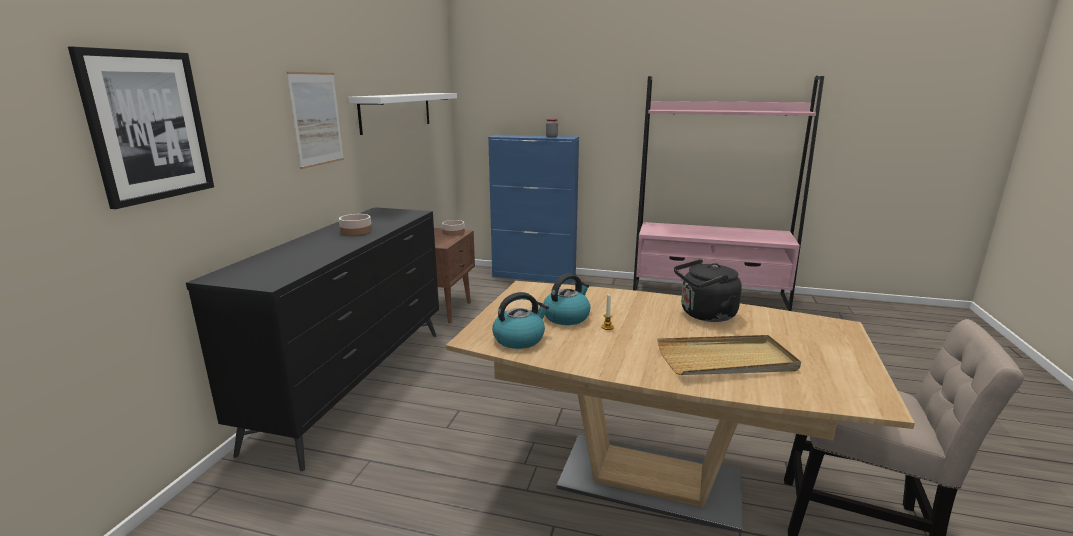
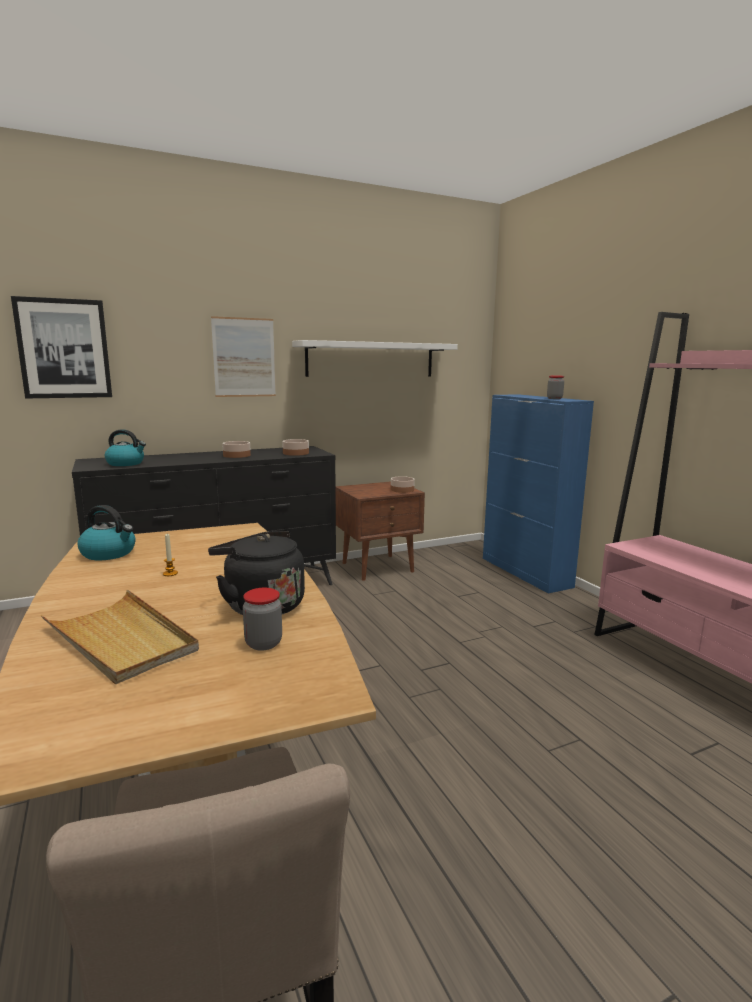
camera: 50 degrees right, 5 degrees down
(397, 216) = (296, 453): none -> bowl
(566, 317) = (181, 555): kettle -> kettle (126, 463)
(766, 326) = (263, 643): none -> jar

